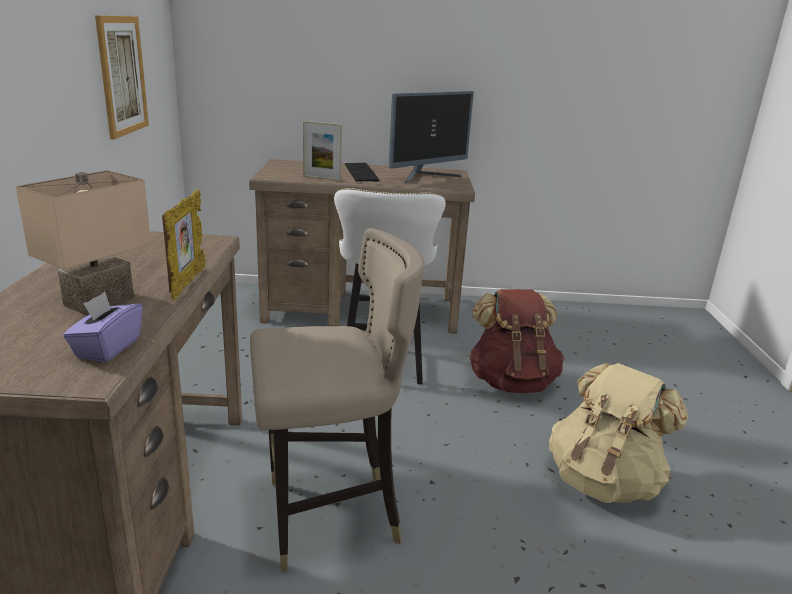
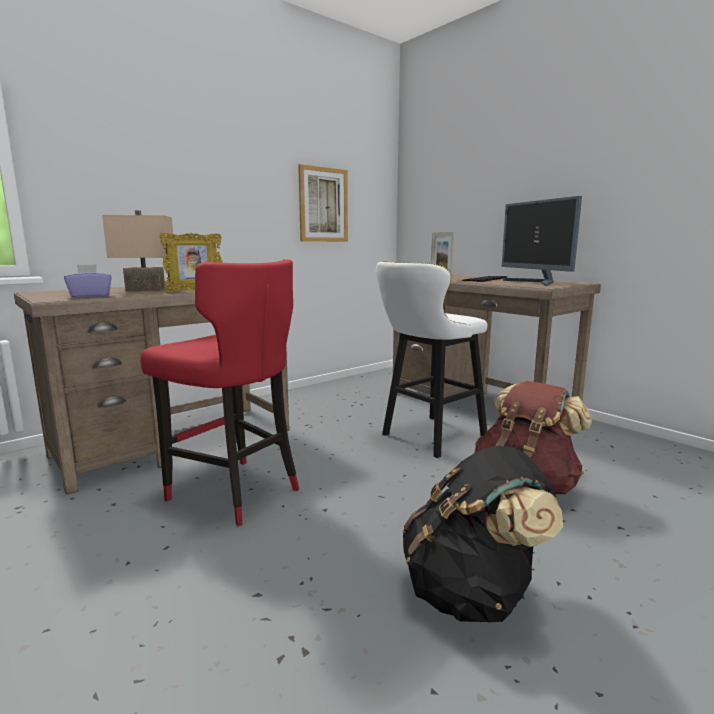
camera: 50 degrees right, 10 degrees down
(329, 516) = (234, 492): beige stool -> red stool
(426, 177) = (536, 283): monitor -> monitor turned 60 degrees clockwise
(604, 481) = (472, 593): beige backpack -> black backpack

